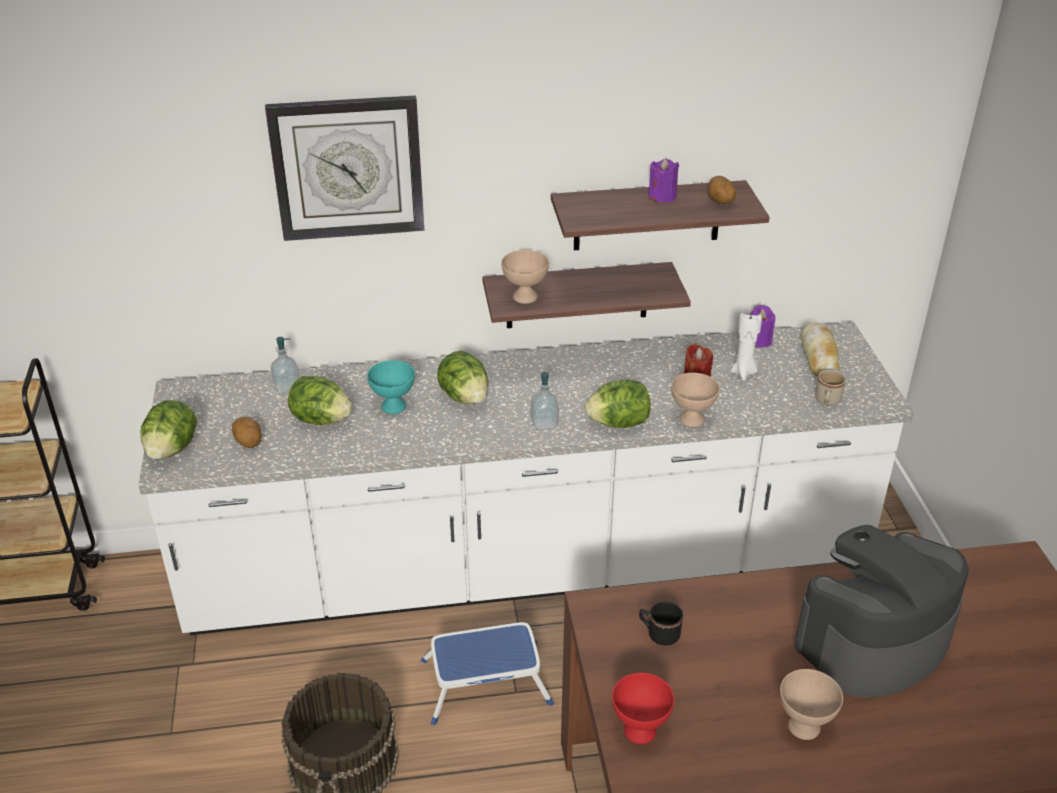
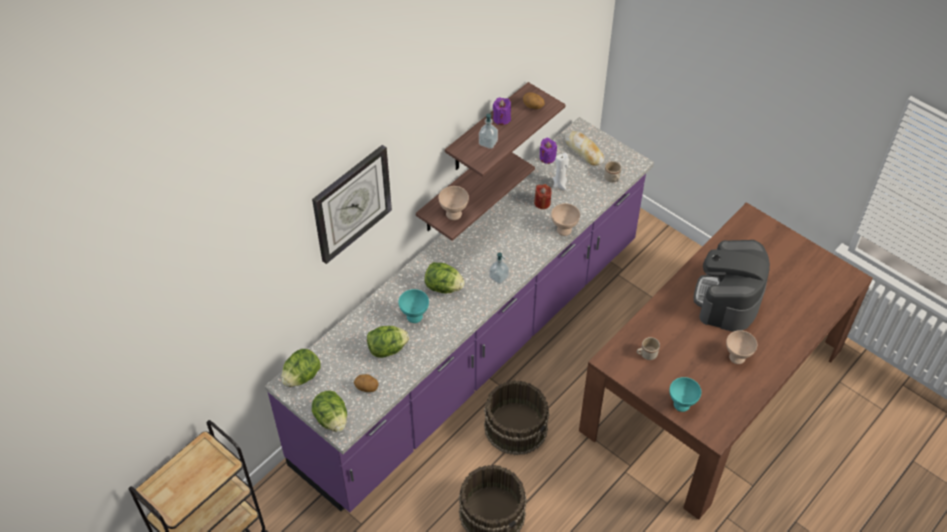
camera: 40 degrees left, 15 degrees up
(287, 386) = (343, 341): soap dispenser -> soap dispenser (488, 143)
(486, 682) = (516, 426): blue step ladder -> brown bucket
(528, 567) = (473, 350): white counter -> purple counter
(618, 423) = (533, 254): lettuce -> lettuce (302, 376)
(639, 731) = (681, 405): red bowl -> turquoise bowl
(659, 634) = (646, 354): black mug -> beige mug

